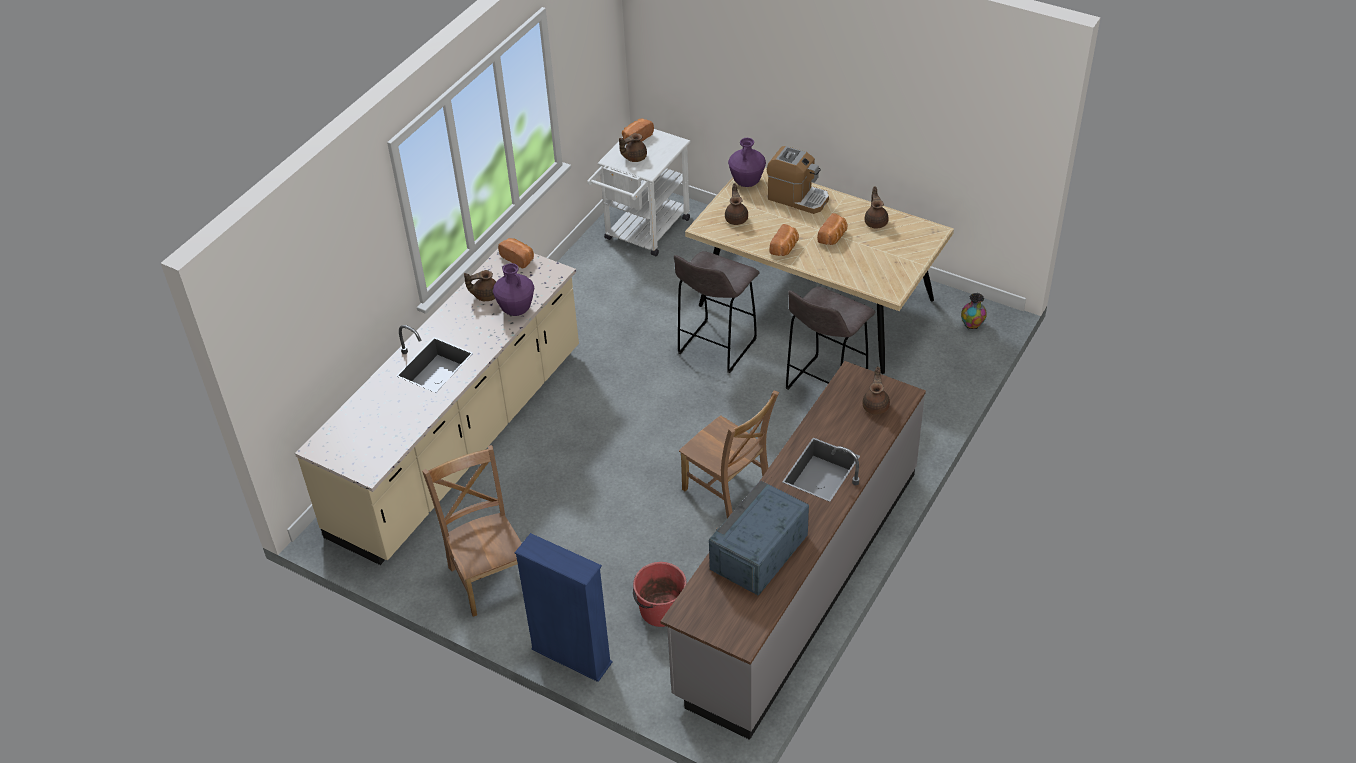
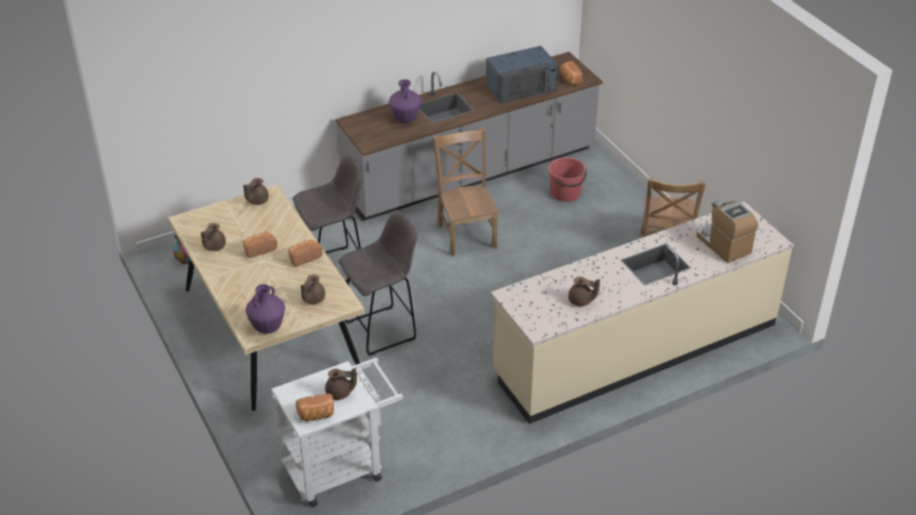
camera: 150 degrees left, 5 degrees down
(516, 310) = (564, 278): purple vase -> purple vase (405, 119)
(518, 258) = (531, 321): bread -> bread (569, 79)
(571, 656) = (637, 193): blue bookcase -> none
(797, 198) = (245, 294): coffee machine -> coffee machine (723, 244)
(876, 405) = (374, 123): brown teapot -> brown teapot (257, 201)

